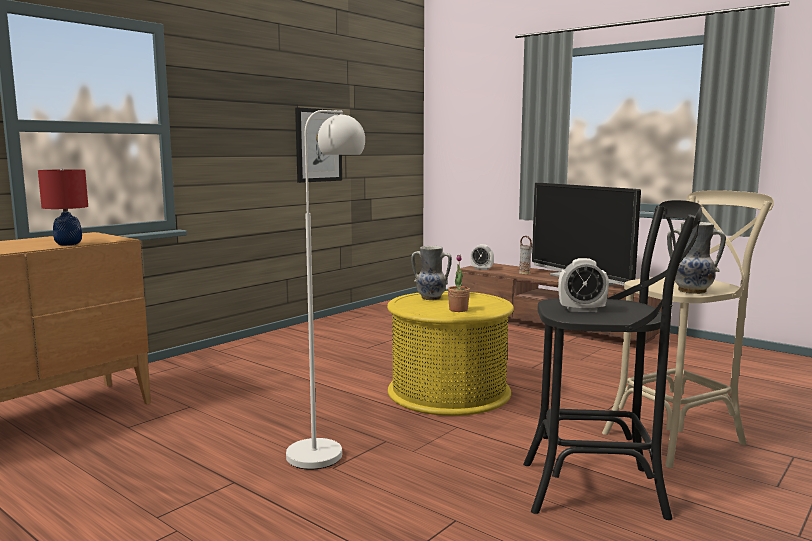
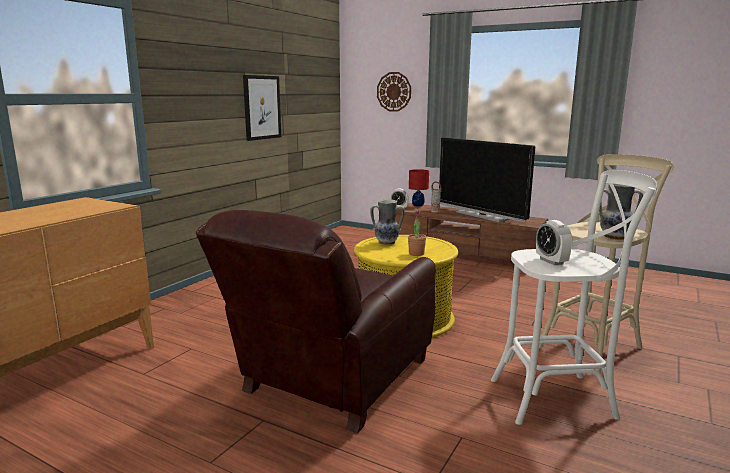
camera: 10 degrees left, 5 degrees up
(67, 244) = (74, 215): red table lamp -> red table lamp (417, 205)
(327, 450) = (329, 382): white floor lamp -> brown armchair
(484, 129) = (394, 91): none -> wall clock
(581, 310) = (551, 261): alarm clock -> alarm clock turned 75 degrees clockwise
(601, 490) = (558, 398): black stool -> white stool

